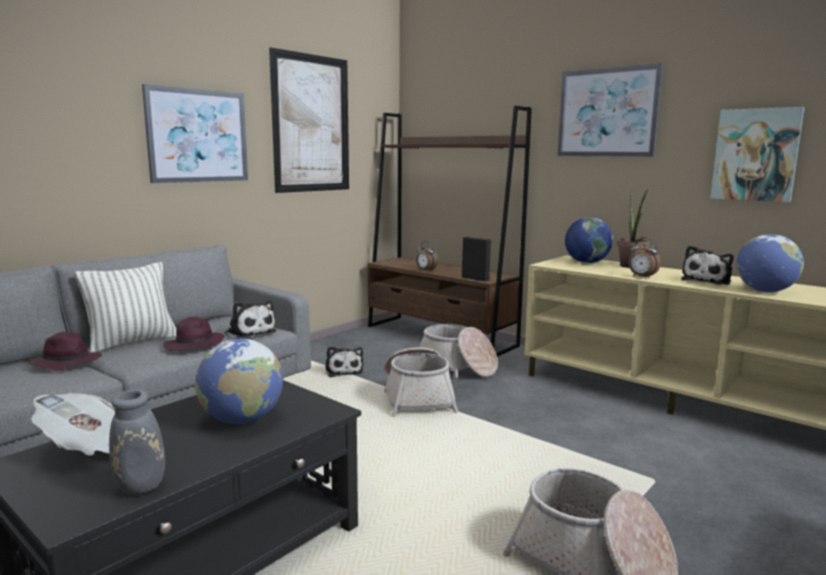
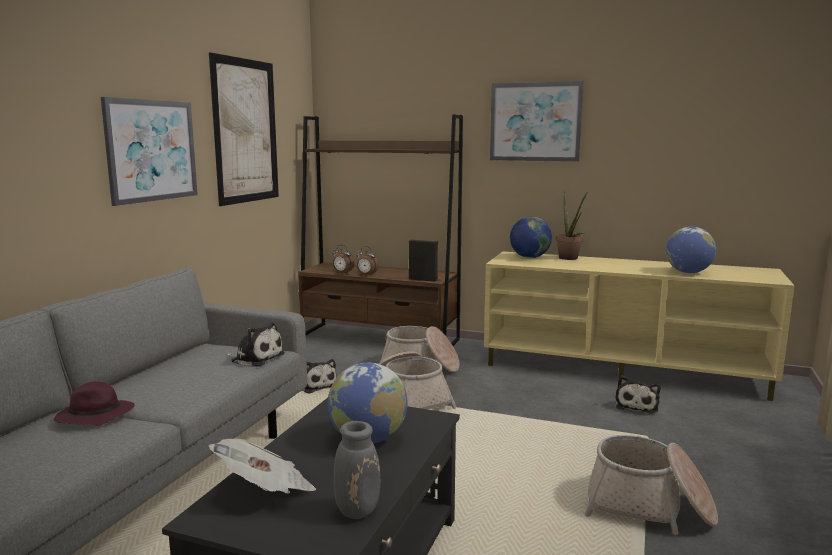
camera: 20 degrees left, 0 degrees up
(132, 342) = (136, 384): pillow -> none
(194, 346) = (216, 379): purple hat -> none
(641, 277) = (589, 268): alarm clock -> alarm clock (342, 273)
(707, 281) = (639, 267): plush toy -> plush toy (636, 405)
(755, 155) = (663, 160): picture -> none

